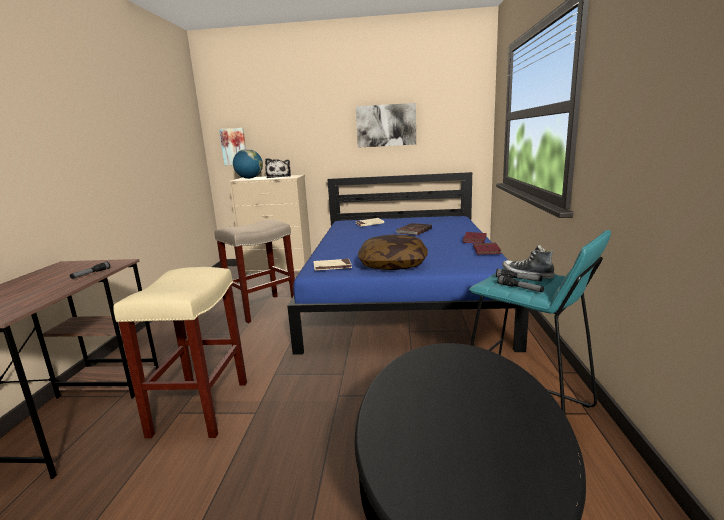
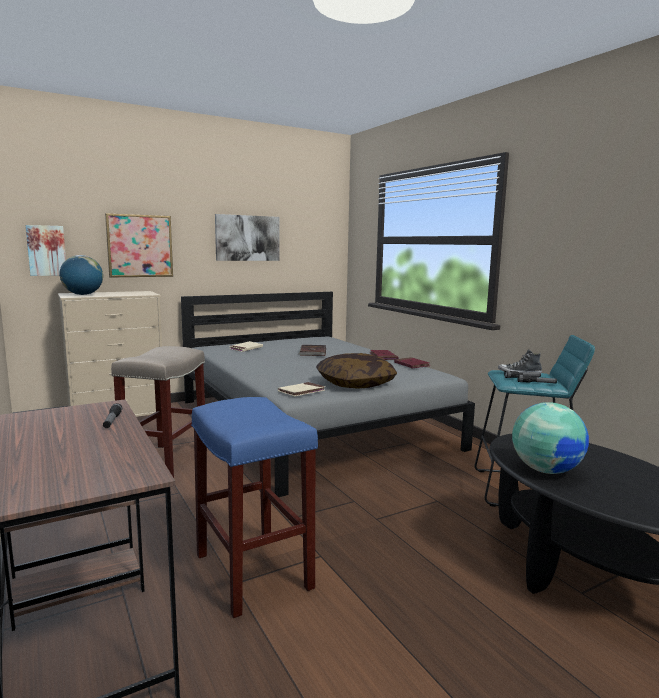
camera: 35 degrees left, 5 degrees down
(200, 409) = (254, 572): beige stool -> blue stool
(279, 177) = (127, 293): plush toy -> none
(296, 139) = (139, 246): none -> picture
(404, 295) = (311, 423): blue bed -> grey bed
(406, 396) = (545, 470): none -> globe

